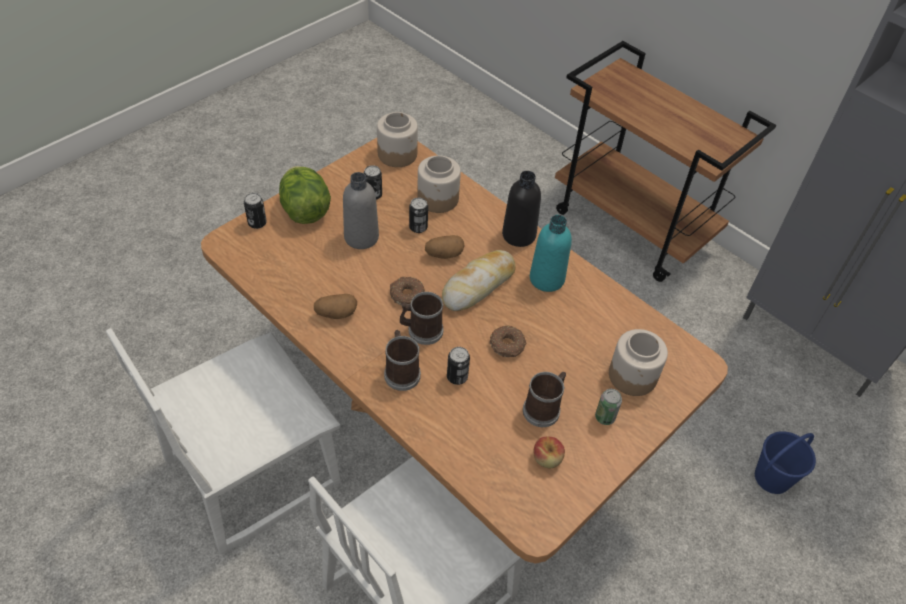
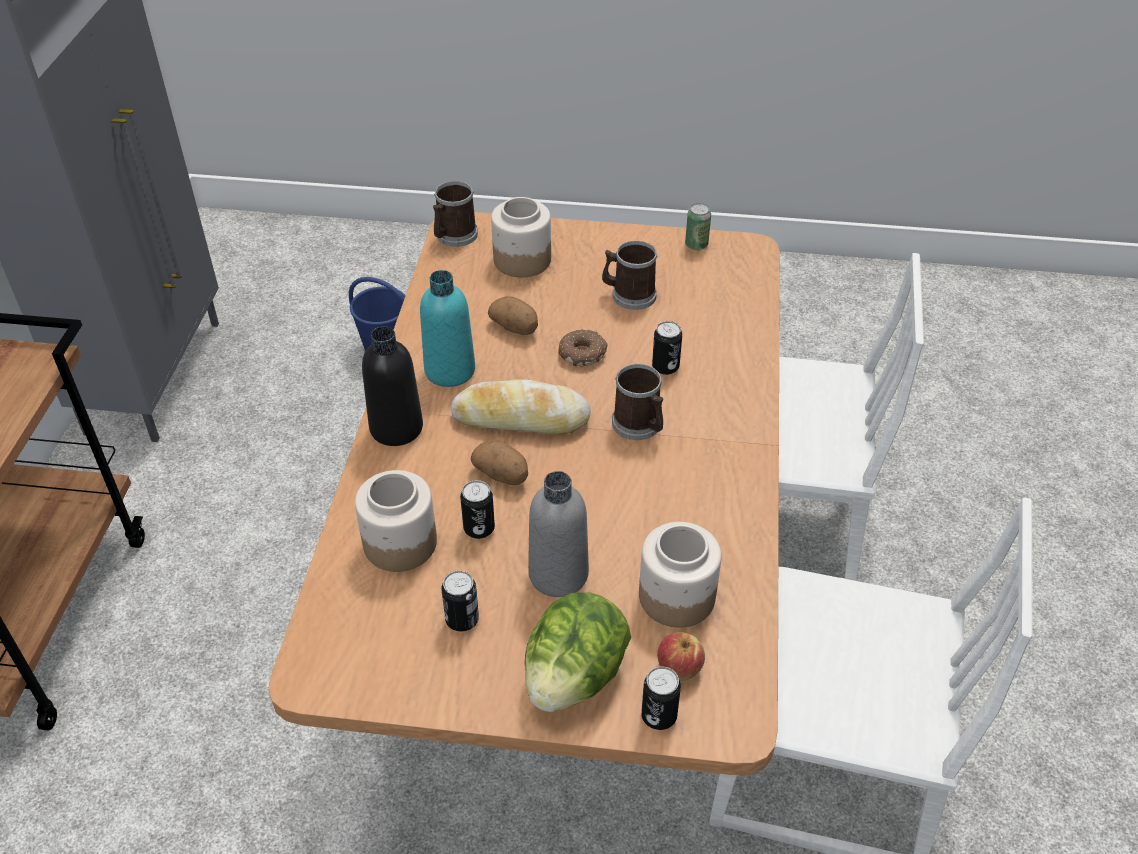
camera: 125 degrees left, 5 degrees down
(336, 314) = (704, 511): potato -> potato (515, 327)
(397, 154) = (337, 655): jar -> jar (675, 597)
(401, 371) = (710, 409): mug -> mug (453, 236)
(406, 295) = (604, 468): donut -> none
(547, 459) = (680, 270): apple -> apple (679, 667)
(605, 417) = (592, 257): can -> can (696, 245)

